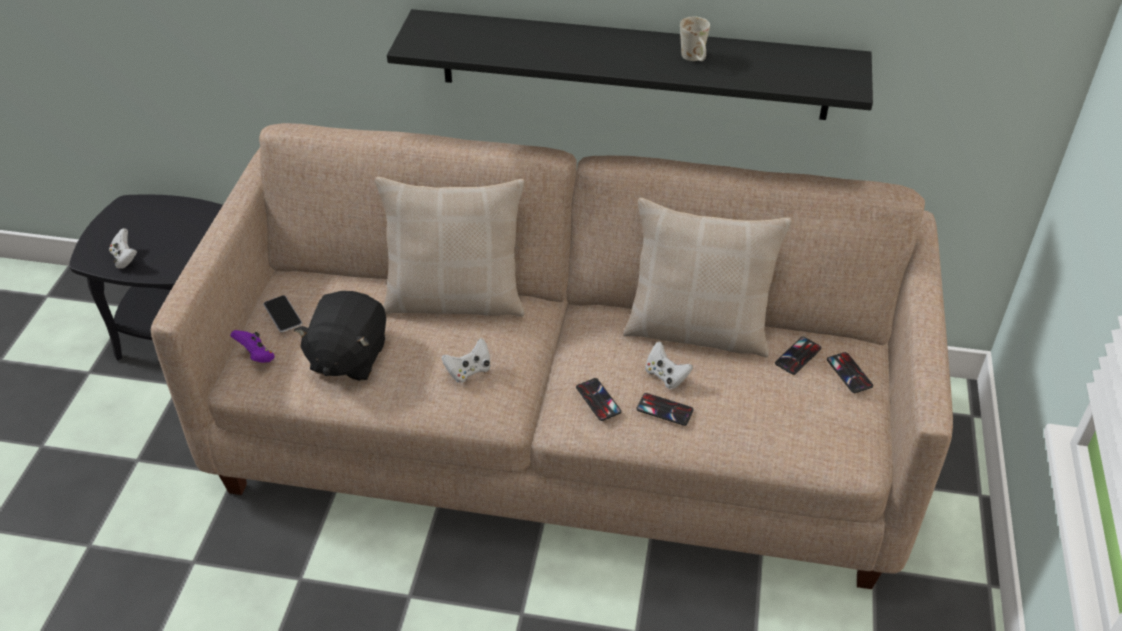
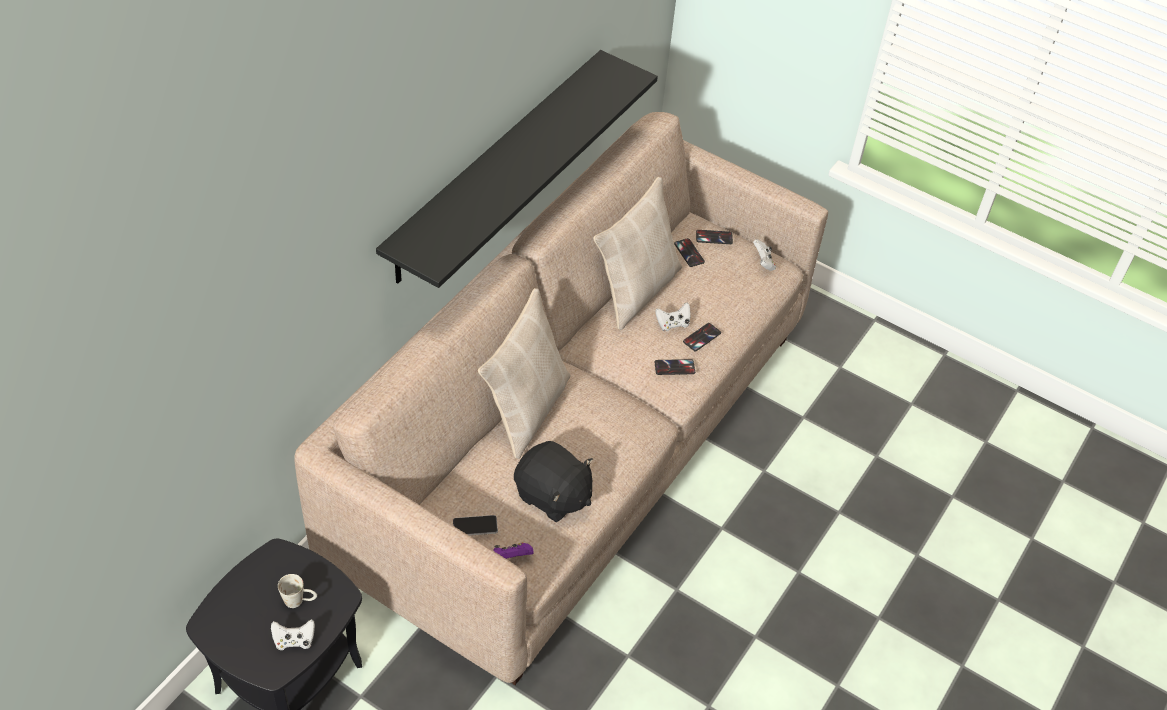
camera: 70 degrees left, 5 degrees up
(469, 371) = (613, 426): white game controller -> white game controller (763, 263)
(695, 59) = (557, 128): white mug -> white mug (299, 600)

